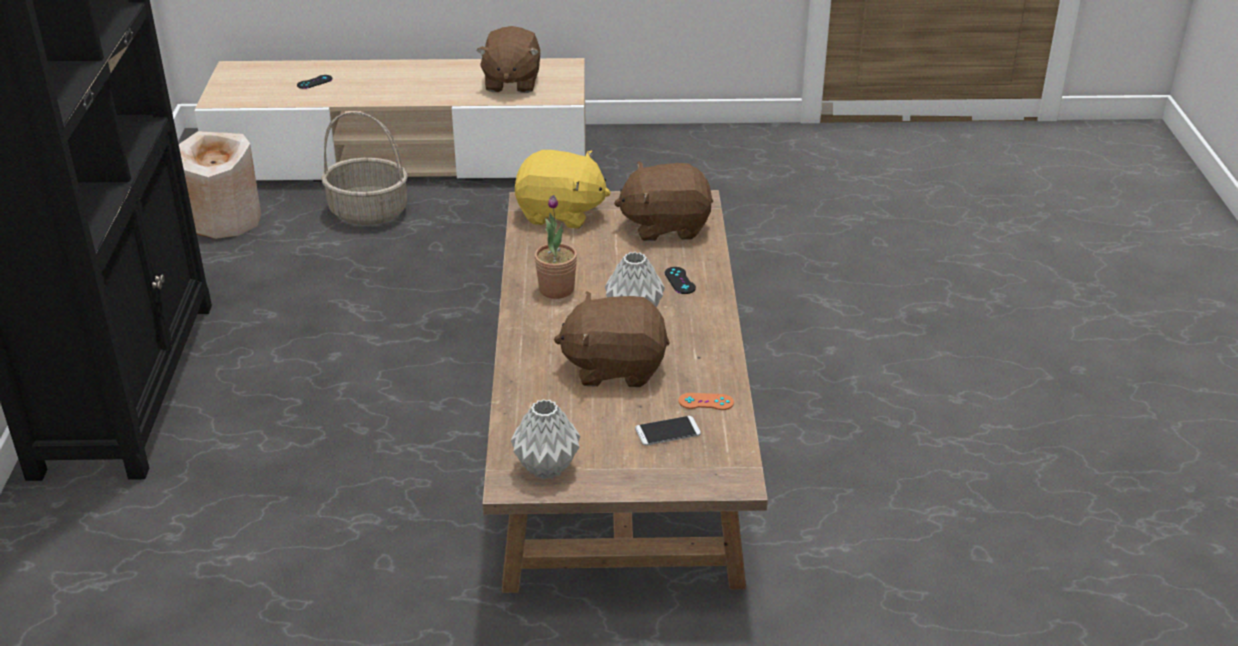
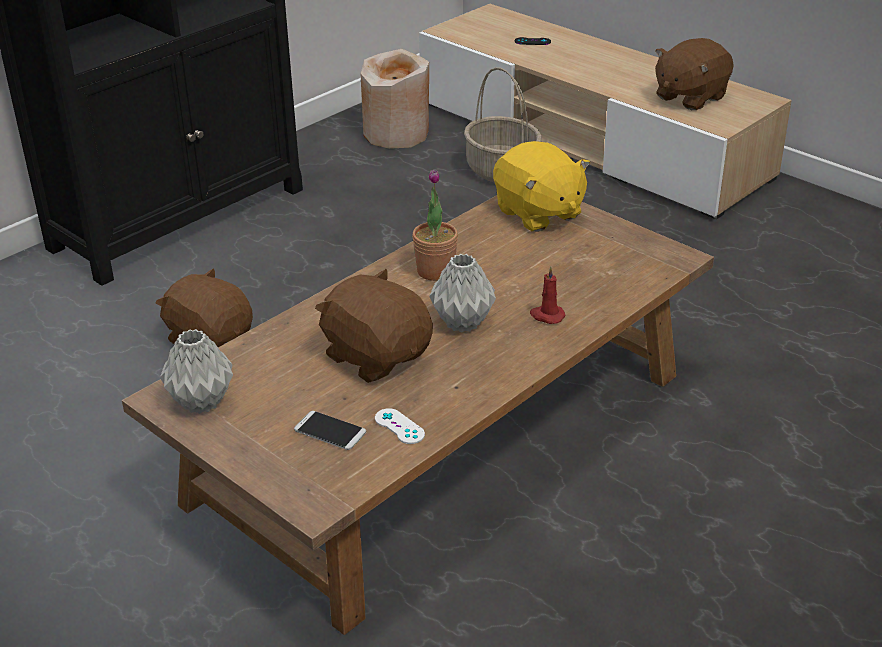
camera: 45 degrees right, 0 degrees up
(665, 226) = (611, 264): brown plush toy -> brown plush toy (210, 339)
(680, 281) = (546, 316): black game controller -> red candle
(706, 402) = (399, 426): orange game controller -> white game controller

